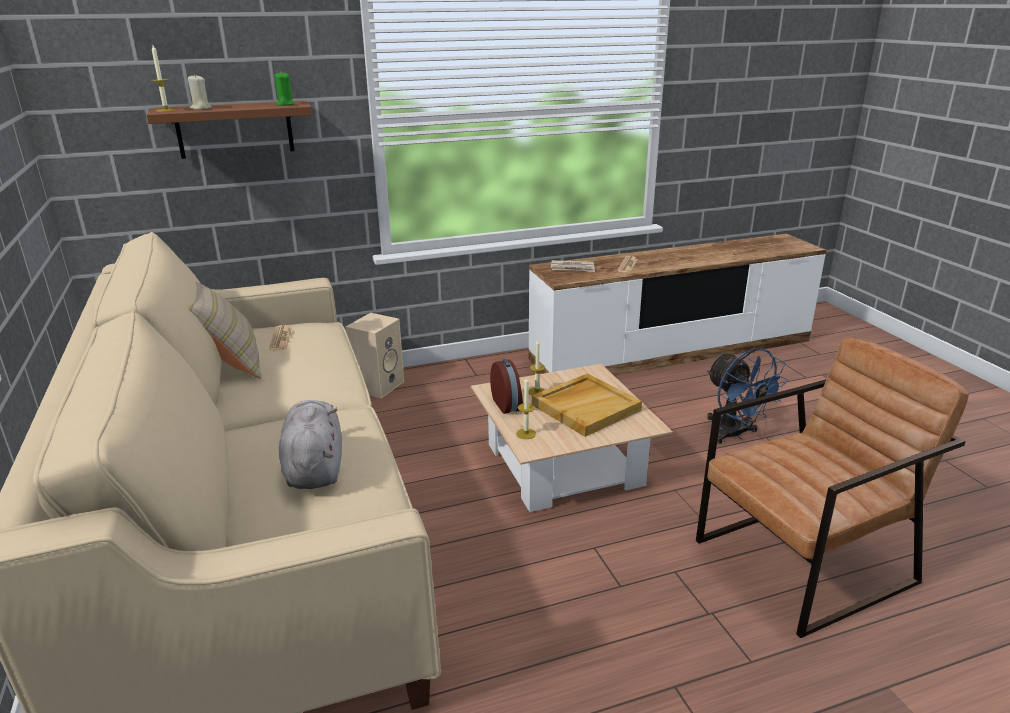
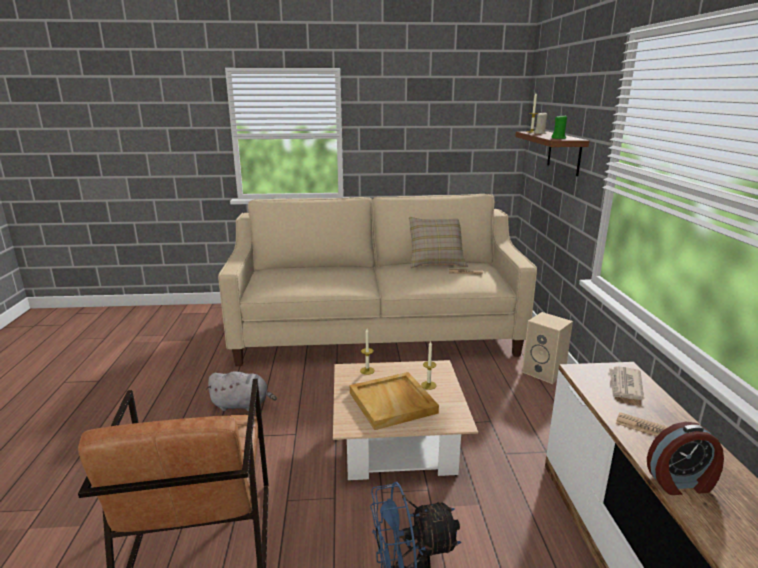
camera: 105 degrees right, 5 degrees down
(314, 468) = (313, 278): grey plush toy -> grey plush toy (242, 405)
(508, 404) = (413, 370): alarm clock -> alarm clock (681, 483)

